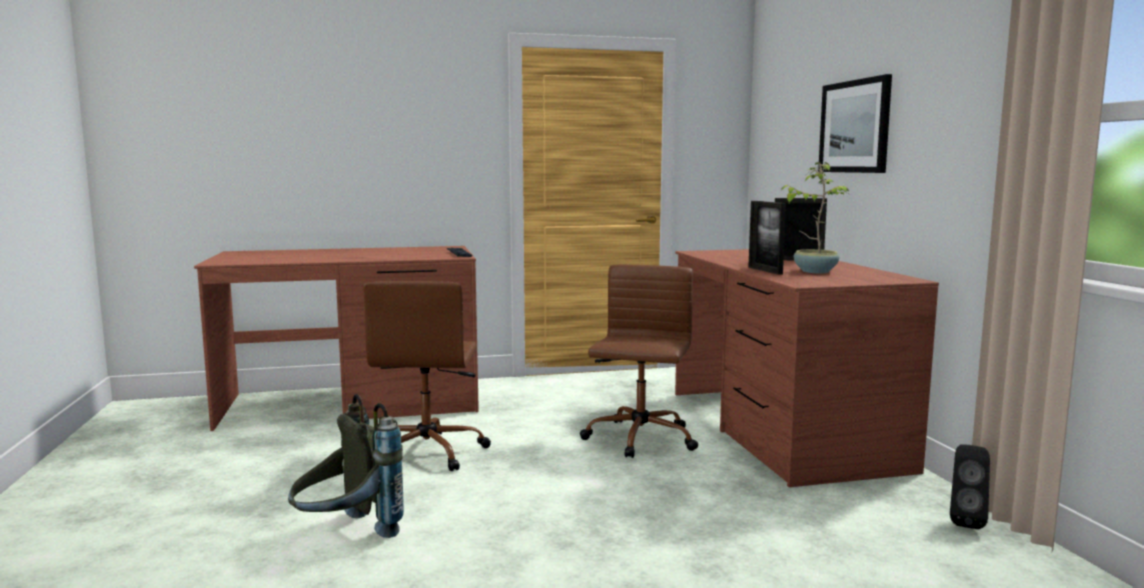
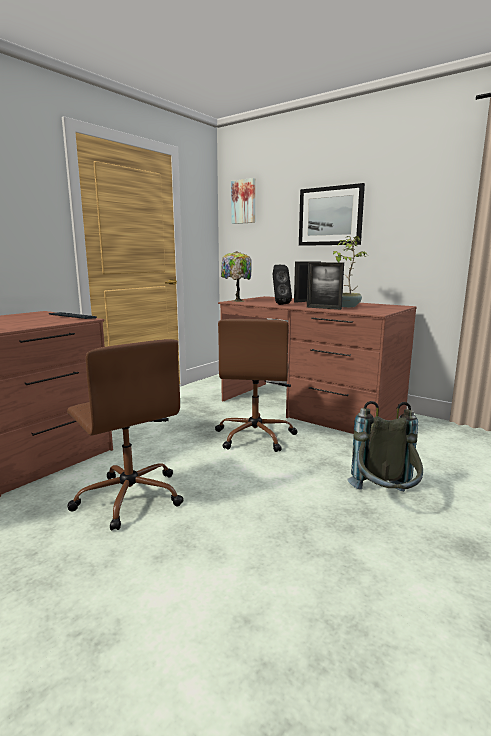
camera: 40 degrees left, 5 degrees up
(347, 536) = (197, 608): grey backpack -> grey backpack (385, 500)
(639, 439) = (255, 436): brown office chair -> brown office chair turned 150 degrees counterclockwise
(704, 251) = (236, 301): none -> table lamp
(773, 104) = (244, 201): none -> picture
(966, 521) = (461, 432): black speaker -> black speaker (279, 304)

